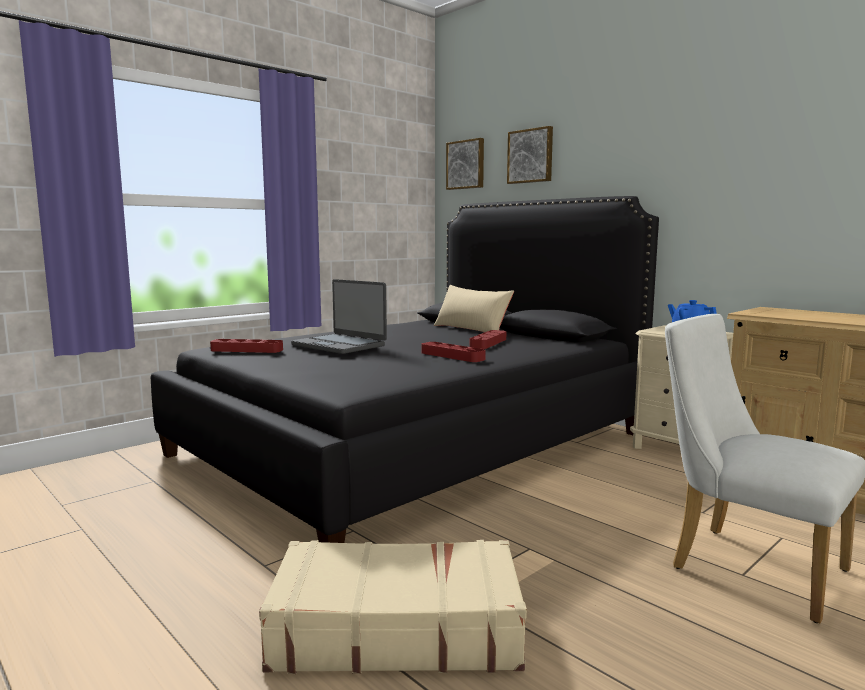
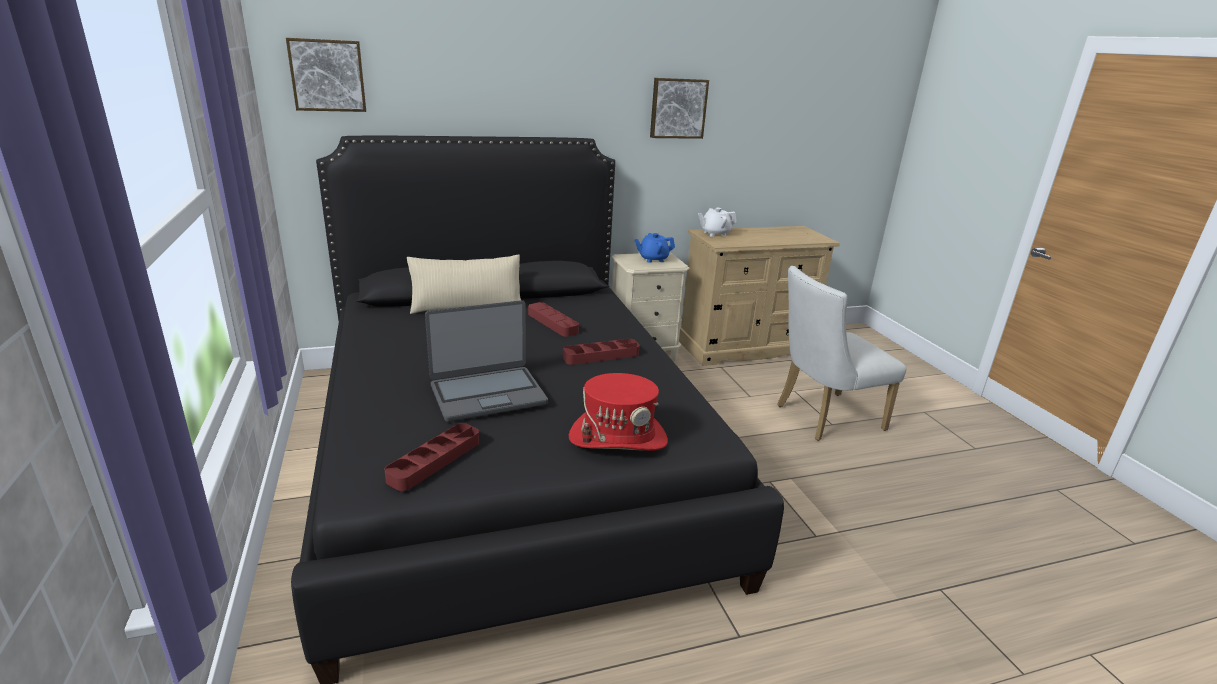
camera: 65 degrees left, 15 degrees up
(320, 371) = (618, 438): none -> red hat
(396, 628) = (862, 583): beige suitcase -> none
(531, 156) = (445, 78): picture -> picture (678, 108)
(780, 310) = (715, 233): none -> white teapot

